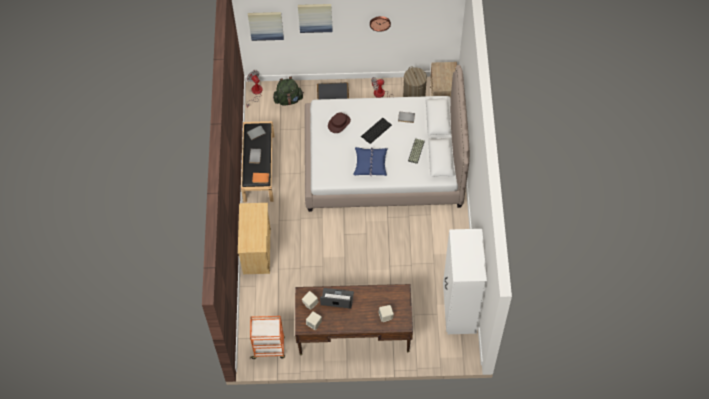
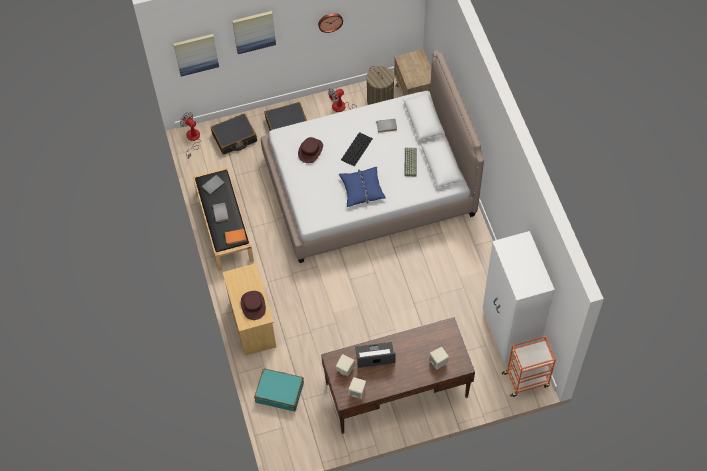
camera: 15 degrees left, 0 degrees up
(254, 235) = (253, 305): none -> brown hat
(261, 310) = (279, 392): none -> turquoise suitcase
(269, 348) = (303, 435): orange cart -> orange cart (526, 379)
(288, 99) = (234, 138): green backpack -> black suitcase

